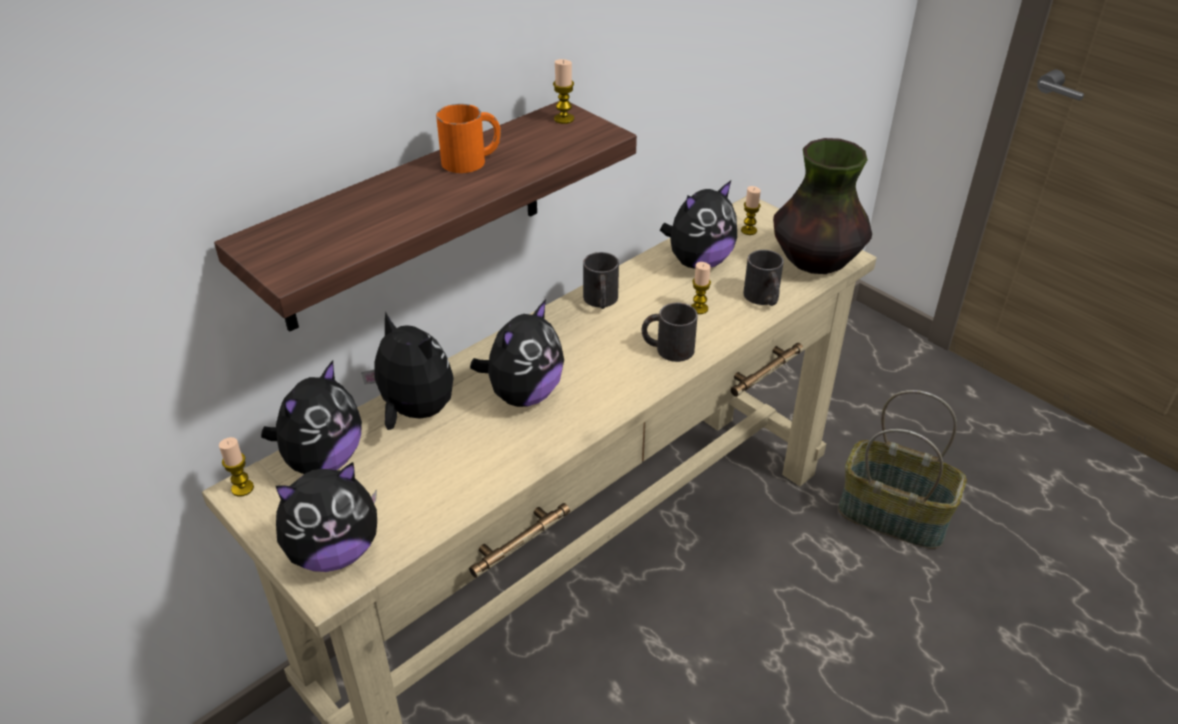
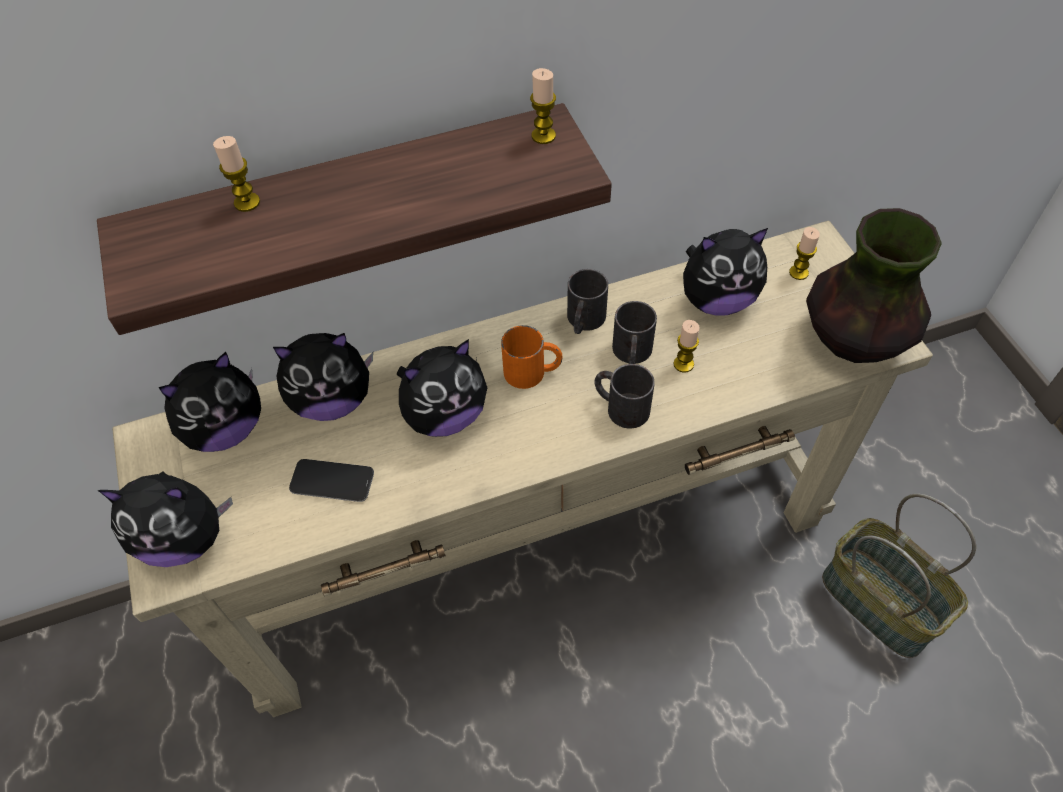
camera: 25 degrees right, 15 degrees up
(242, 488) = (145, 436): candle -> candle (247, 202)
(414, 412) = (332, 401): plush toy -> plush toy turned 105 degrees clockwise
(450, 468) = (332, 481): none -> phone
(472, 160) = (407, 174): orange mug -> orange mug (533, 372)
(764, 298) = (763, 373): black mug -> black mug (631, 354)

